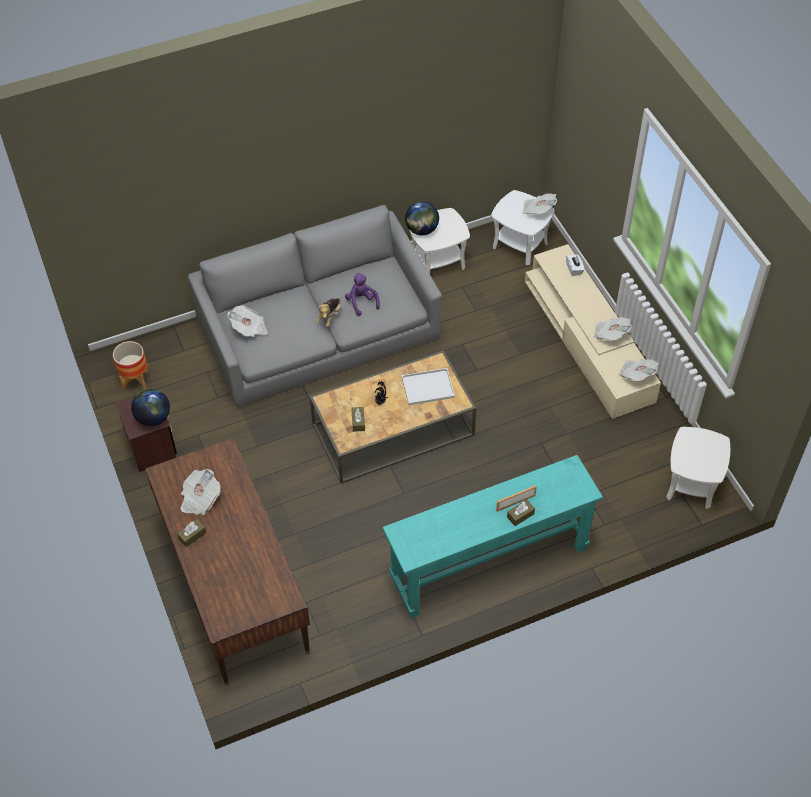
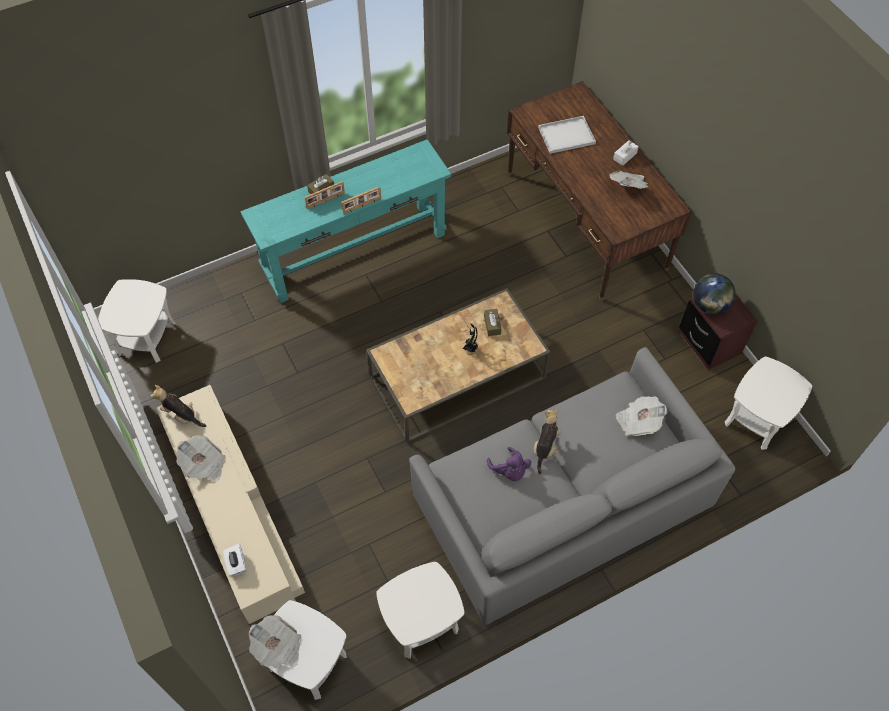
camera: 175 degrees right, 5 degrees up
(135, 380) = (757, 419): planter -> white side table
(192, 535) = (625, 156): brown tissue box -> white tissue box
(422, 230) = (443, 598): globe -> none
(427, 388) = (421, 368): white tray -> white tray (567, 135)
(477, 494) = (362, 206): none -> picture frame
(636, 375) = (181, 415): newspaper -> plush toy

